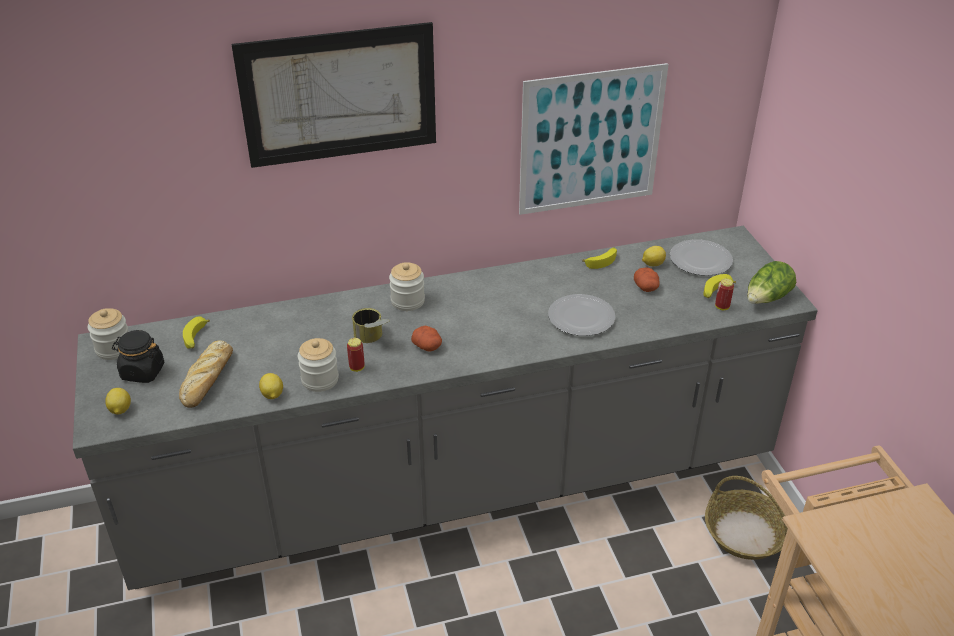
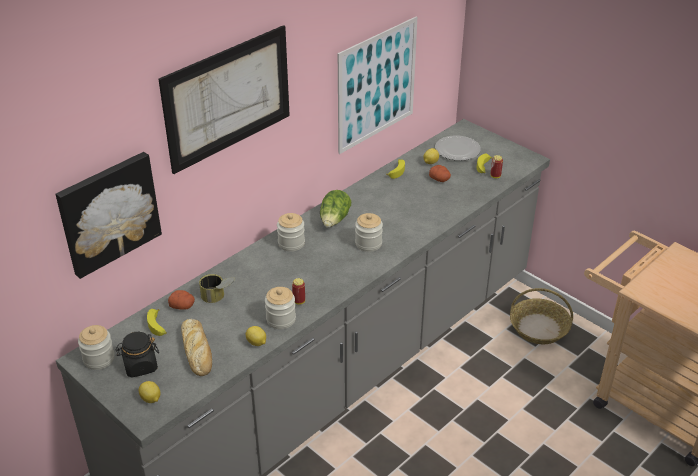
camera: 30 degrees left, 0 degrees up
(157, 187) = (108, 212): none -> picture
(372, 339) = (290, 278): can -> can (218, 297)
(428, 346) = (334, 269): potato -> potato (182, 306)
(492, 332) = (368, 243): none -> jar
(580, 317) = (416, 213): plate -> none
(767, 298) = (516, 162): lettuce -> lettuce (334, 220)

